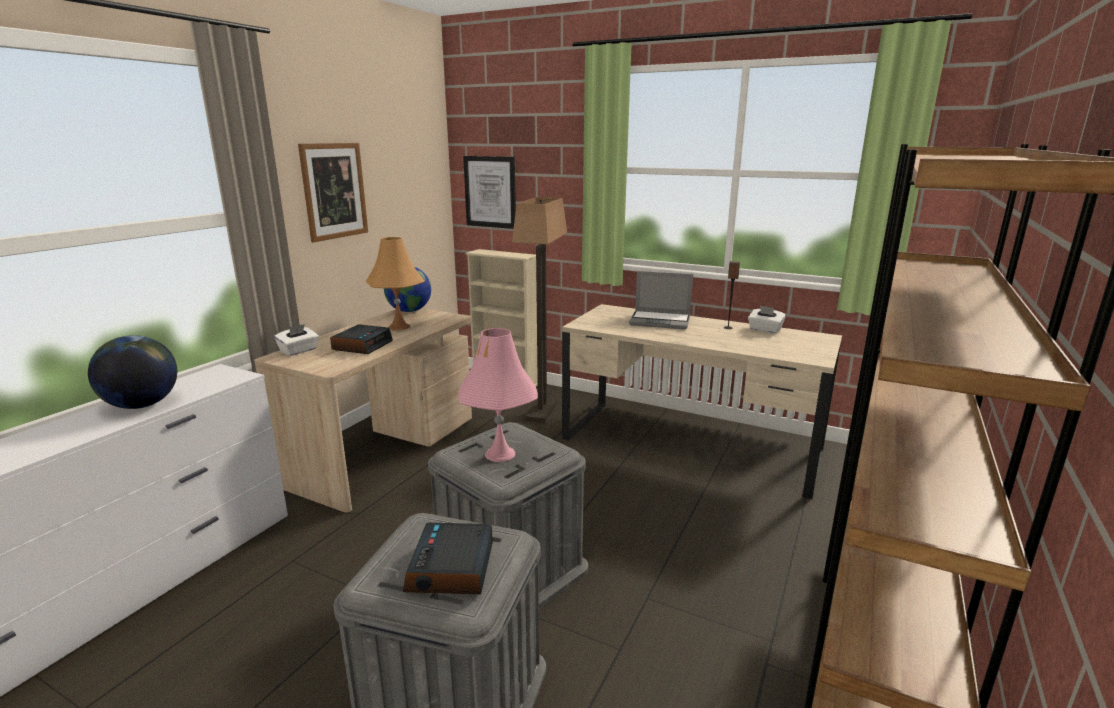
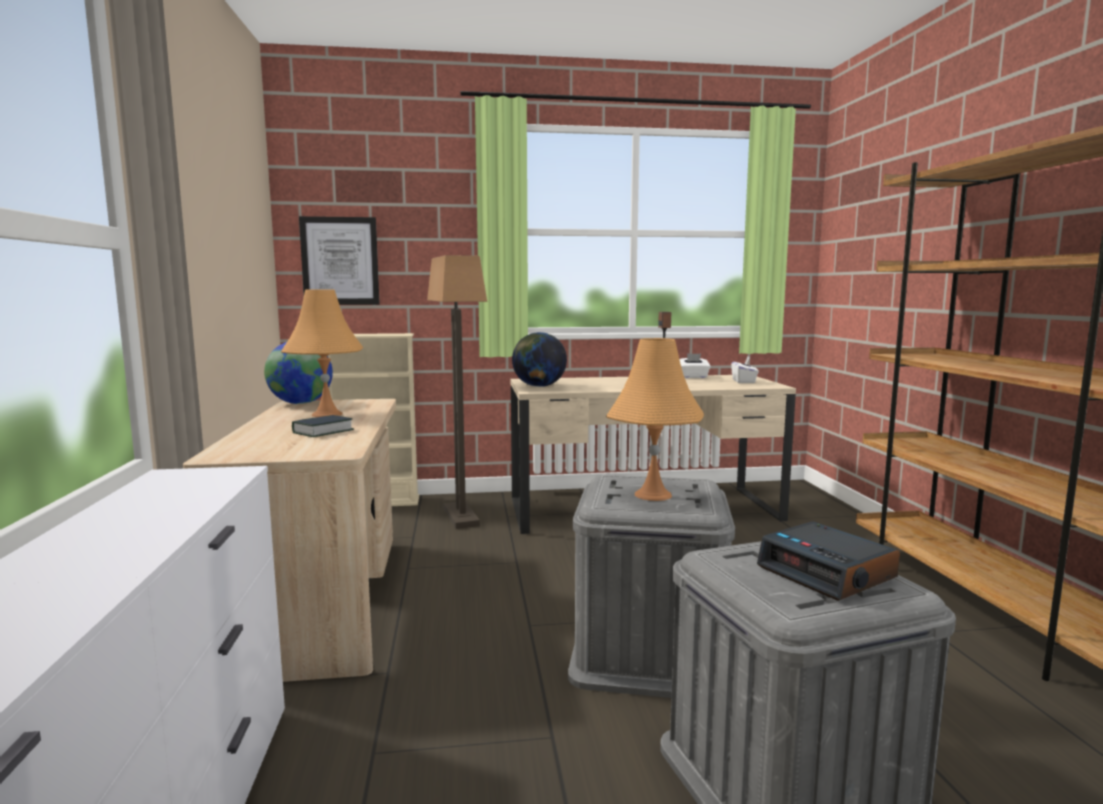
camera: 35 degrees left, 10 degrees down
(142, 405) = (135, 523): globe -> globe (539, 386)
(299, 351) = (239, 447): white tissue box -> white tissue box (744, 381)
(334, 191) = (200, 230): picture -> none
(362, 345) = (323, 432): alarm clock -> book
(500, 454) = (652, 495): pink table lamp -> orange table lamp
(661, 321) = (598, 381): laptop -> none

